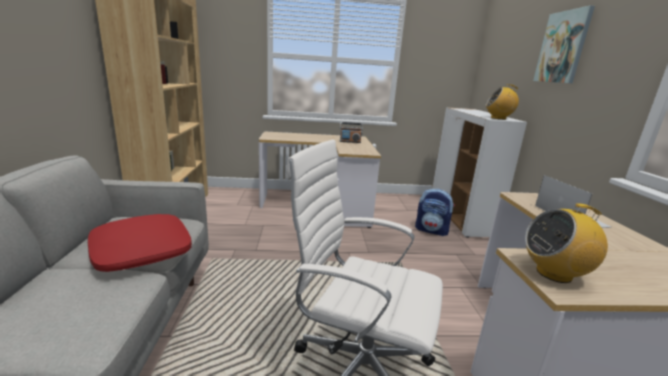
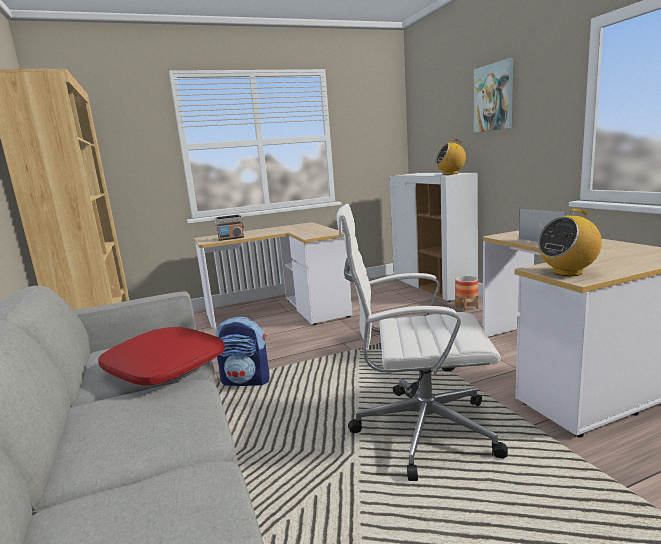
camera: 15 degrees left, 5 degrees down
(350, 141) = (302, 228): radio -> radio (231, 238)
(432, 230) = (412, 304): backpack -> backpack (247, 381)
(480, 248) = (466, 307): none -> planter

